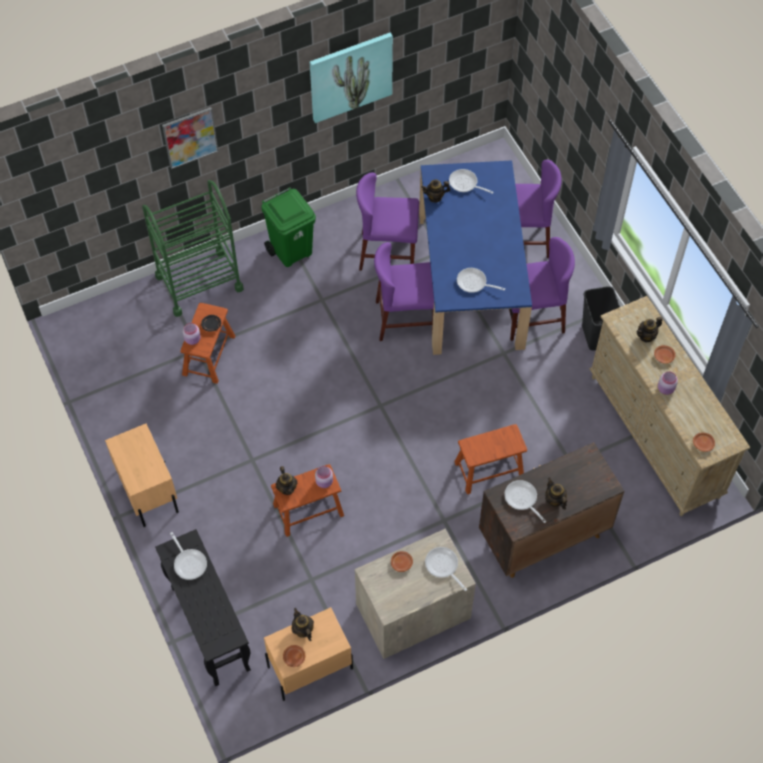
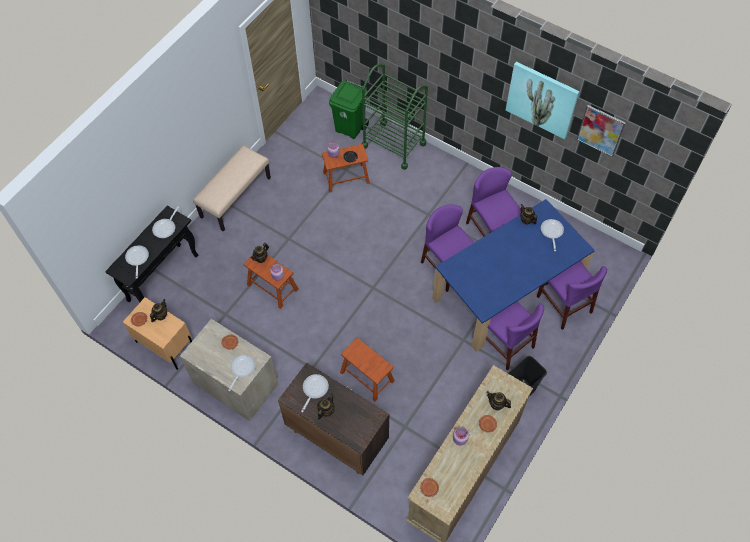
camera: 60 degrees right, 0 degrees up
(148, 489) = (235, 197): beige nightstand -> beige bench
(190, 137) = (425, 45): picture -> picture (600, 130)
(292, 251) = (452, 179): green trash can -> green trash can (350, 128)
(474, 283) = (474, 278): frying pan -> frying pan (137, 259)

